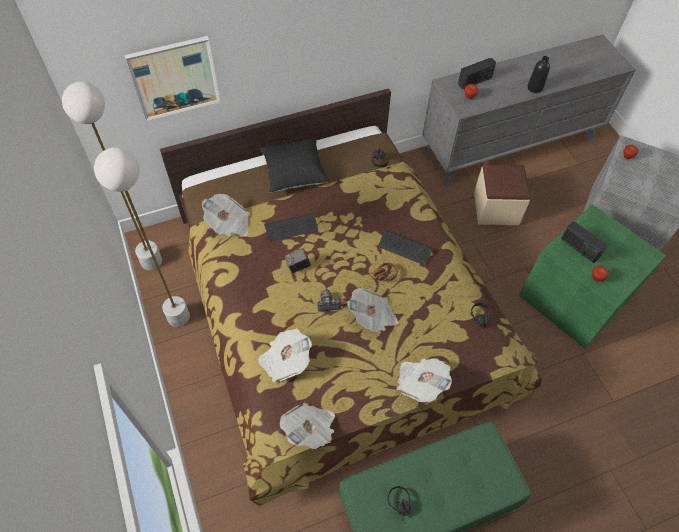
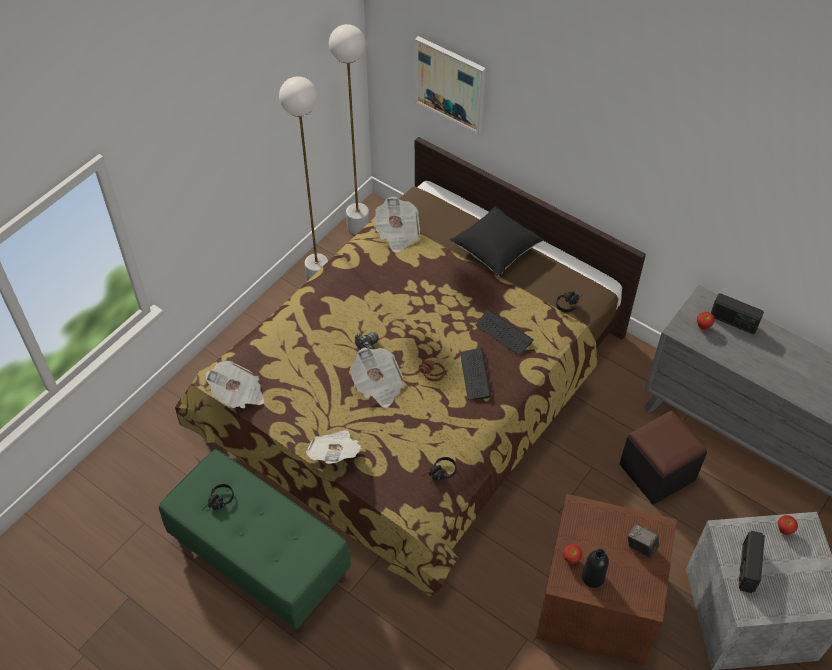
camera: 60 degrees right, 5 degrees down
(285, 361) = (289, 345): newspaper -> none
(291, 228) = (428, 279): keyboard -> keyboard (503, 333)
(298, 266) = (390, 305): camera -> camera (641, 547)
(496, 208) = (657, 472): beige ottoman -> black ottoman
(535, 88) = (778, 380): black bottle -> black bottle (592, 577)
(576, 297) = (599, 604): green storage box -> brown storage box
(579, 248) = (600, 528): radio -> radio (747, 568)

